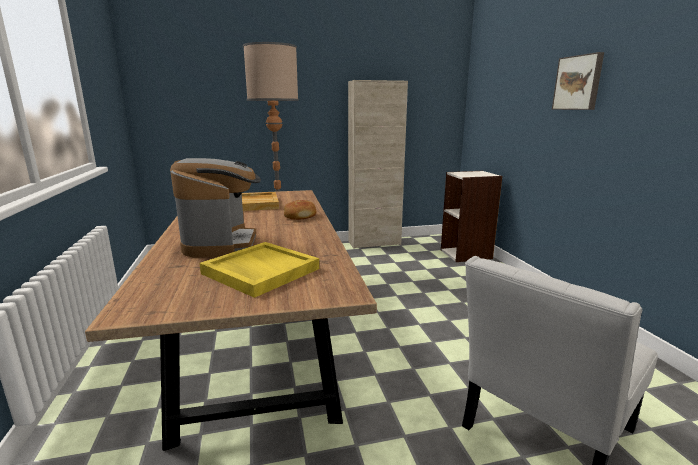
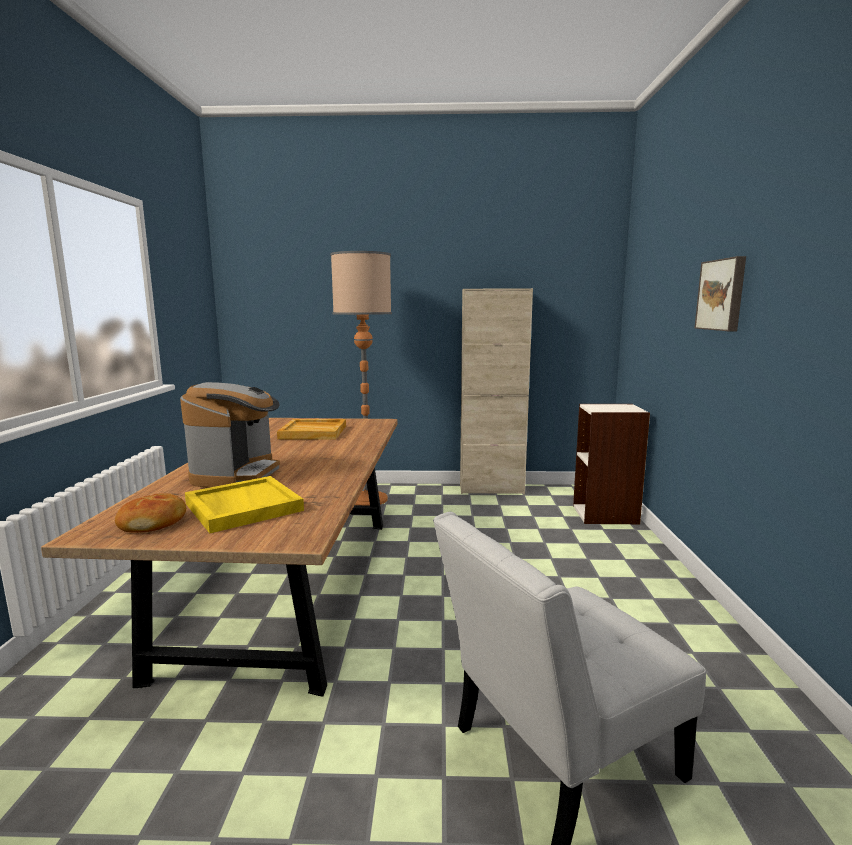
camera: 15 degrees right, 5 degrees down
(300, 216) = (349, 449): bread -> bread (154, 522)

